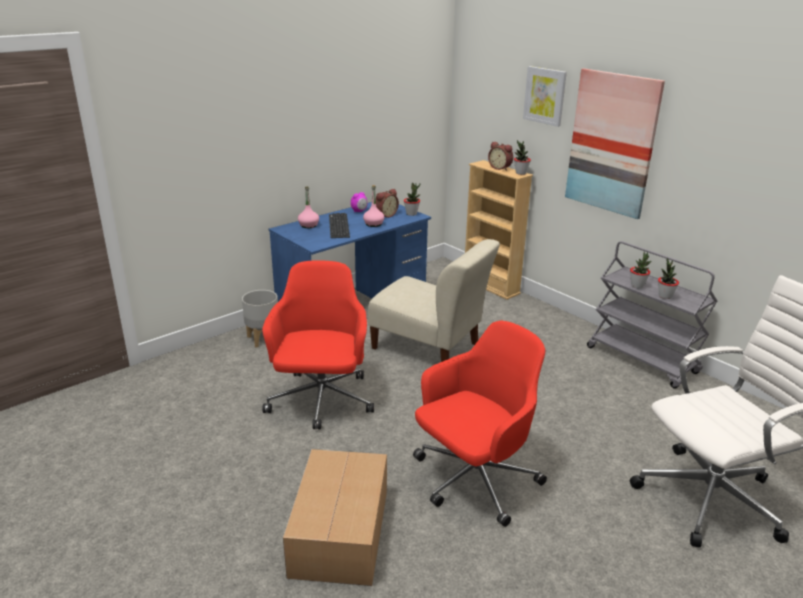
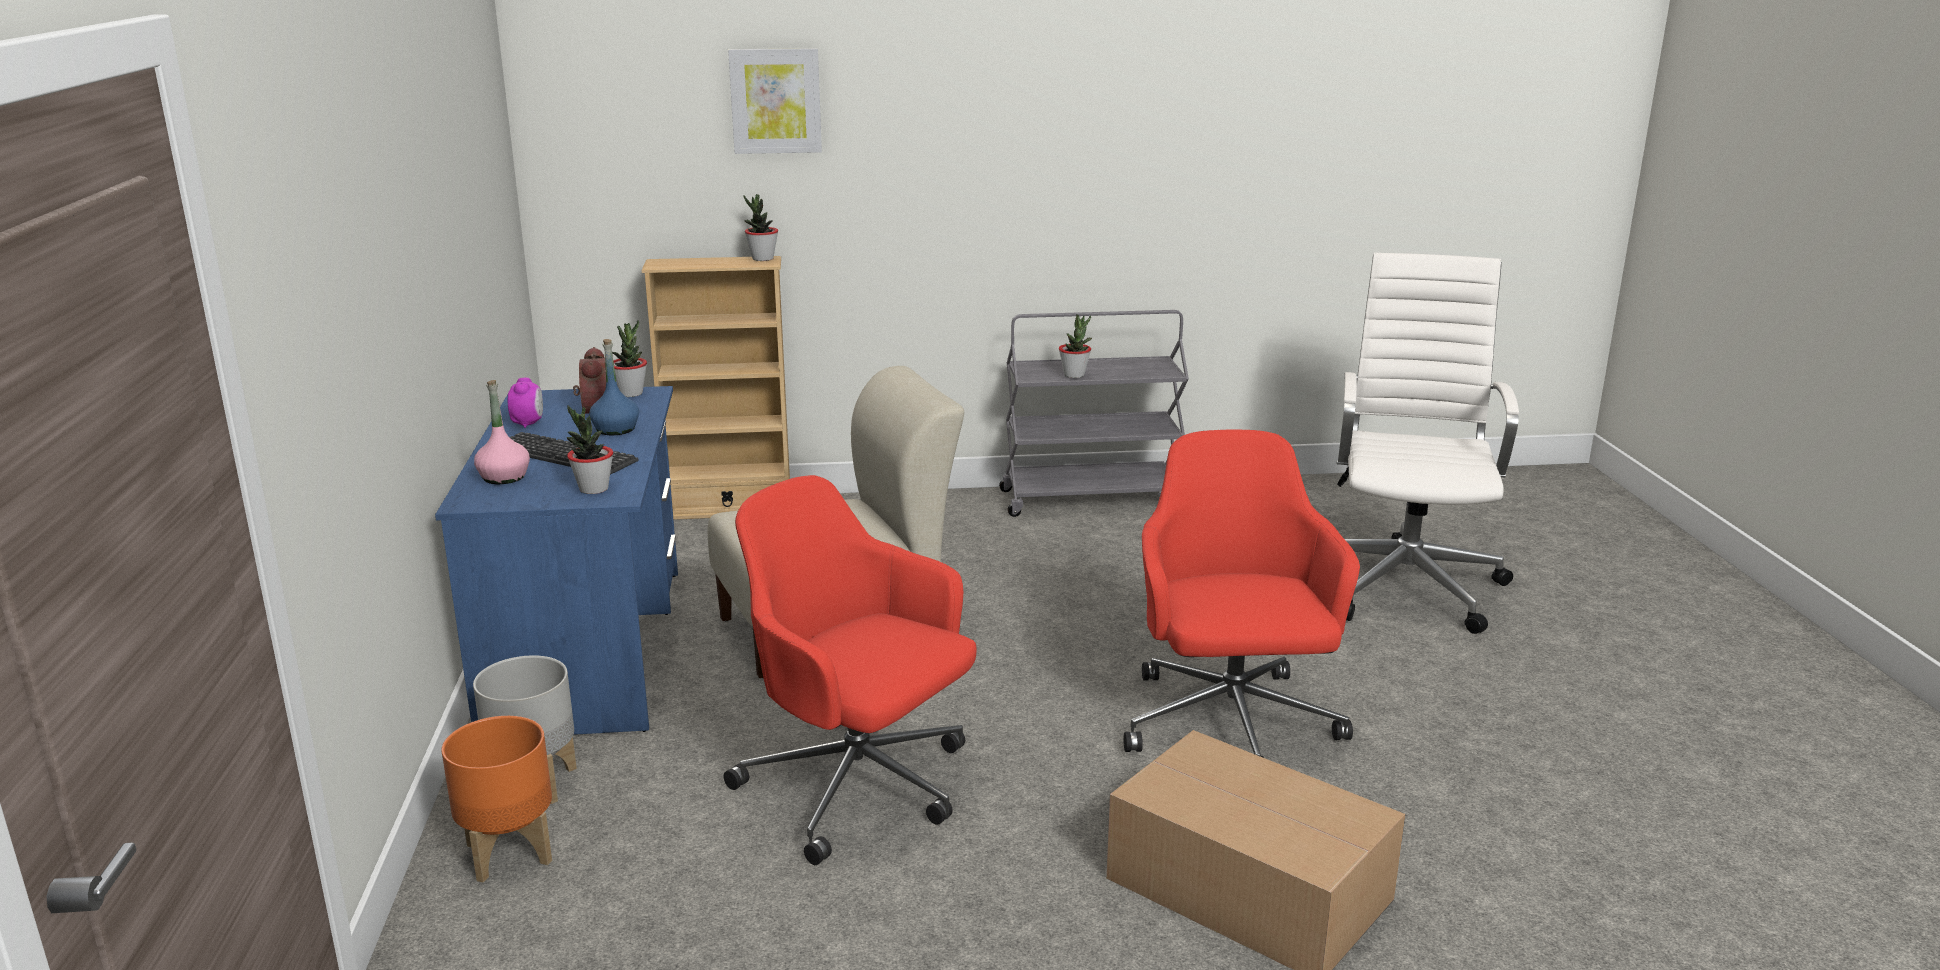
camera: 55 degrees left, 5 degrees down
(222, 353) = (509, 854): none -> orange planter
(373, 224) = (616, 429): pink bottle -> blue bottle
(500, 168) = (712, 261): alarm clock -> none
(612, 143) = (937, 158): picture -> none
(665, 296) = (1124, 373): potted plant -> potted plant (593, 489)

